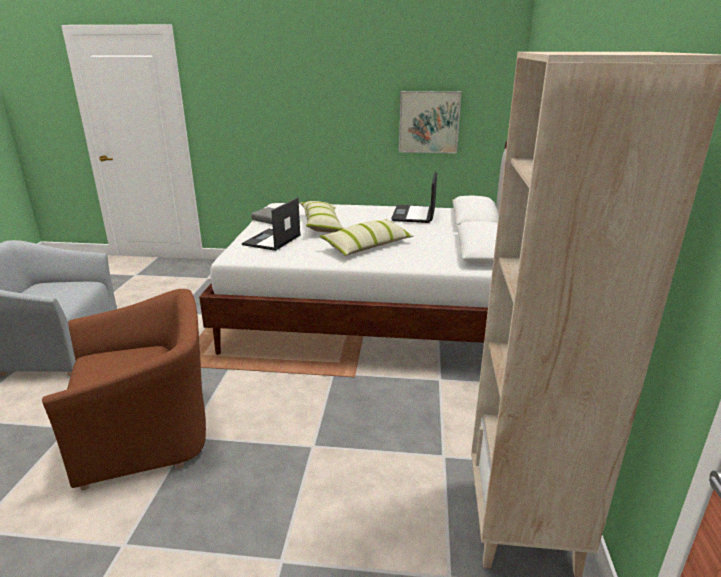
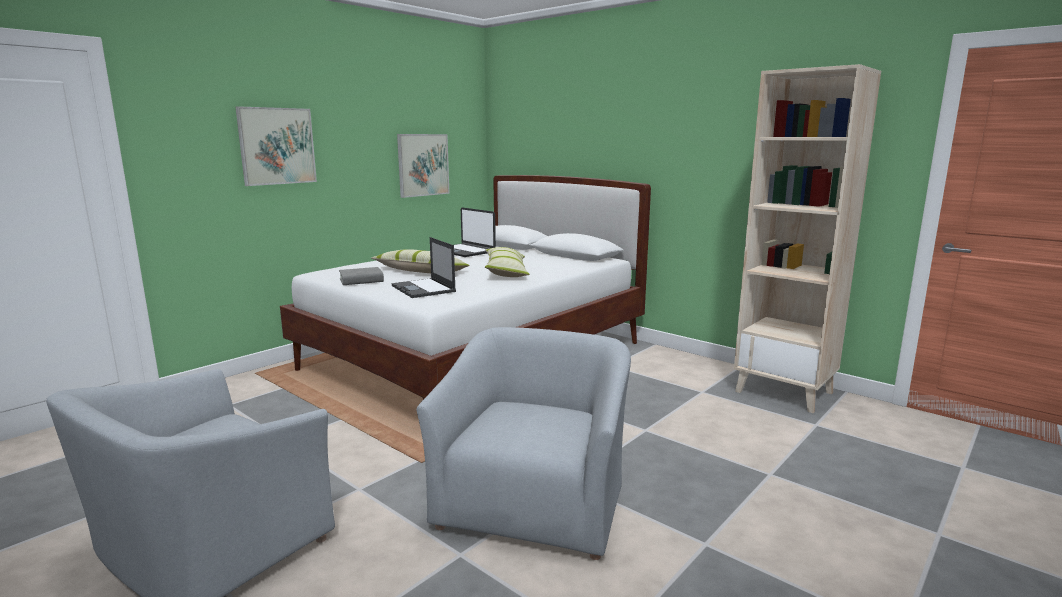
camera: 55 degrees left, 10 degrees down
(147, 432) = (534, 502): brown armchair -> grey armchair
(284, 100) = (277, 146): none -> picture

